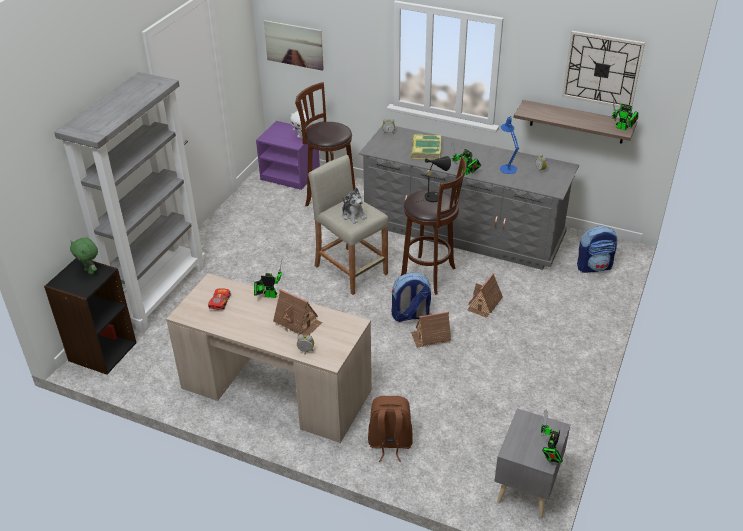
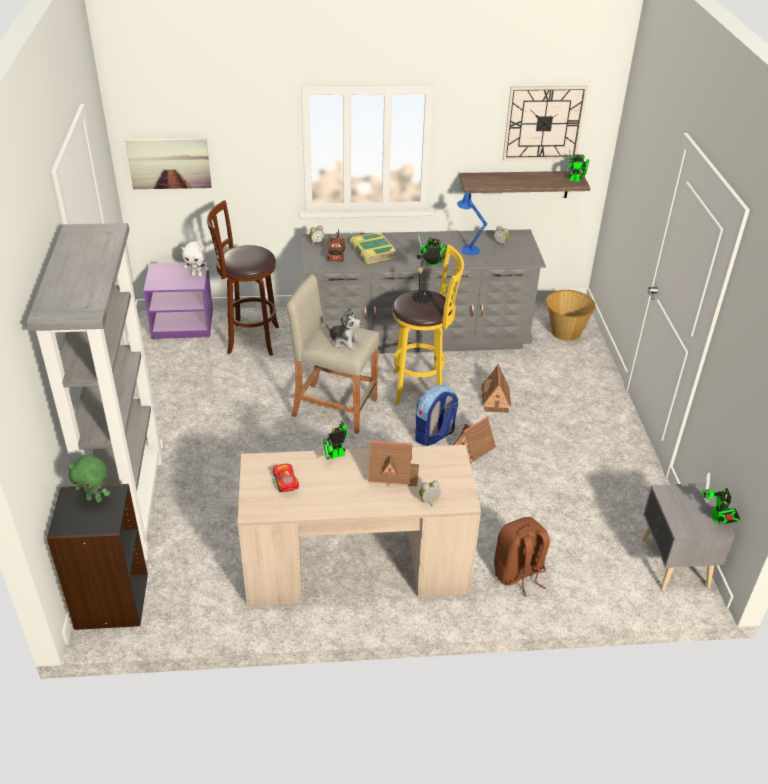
camera: 30 degrees left, 0 degrees up
(396, 145) = (337, 253): none -> toy truck
(430, 276) = (421, 388): brown stool -> yellow stool
(594, 266) = (565, 332): backpack -> basket

